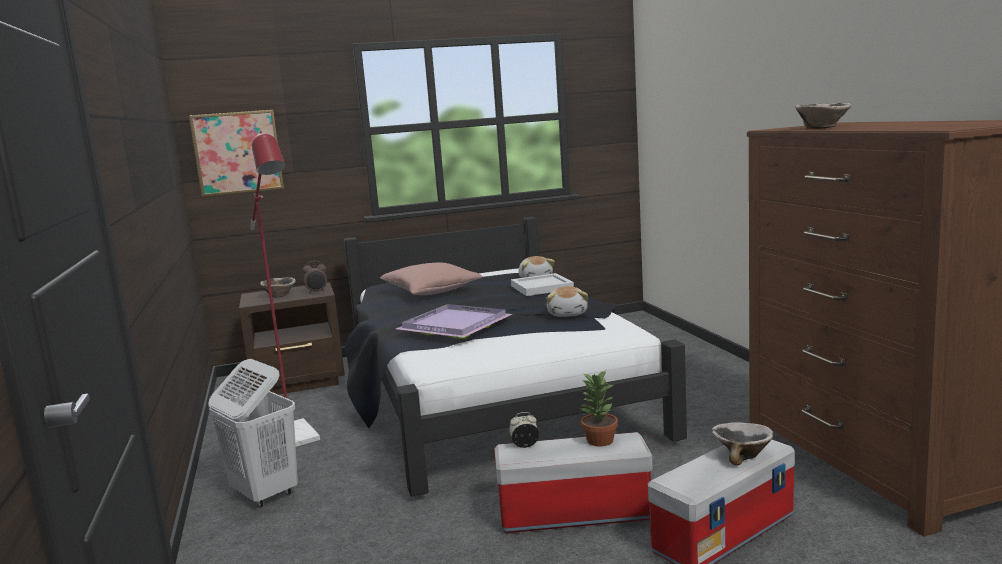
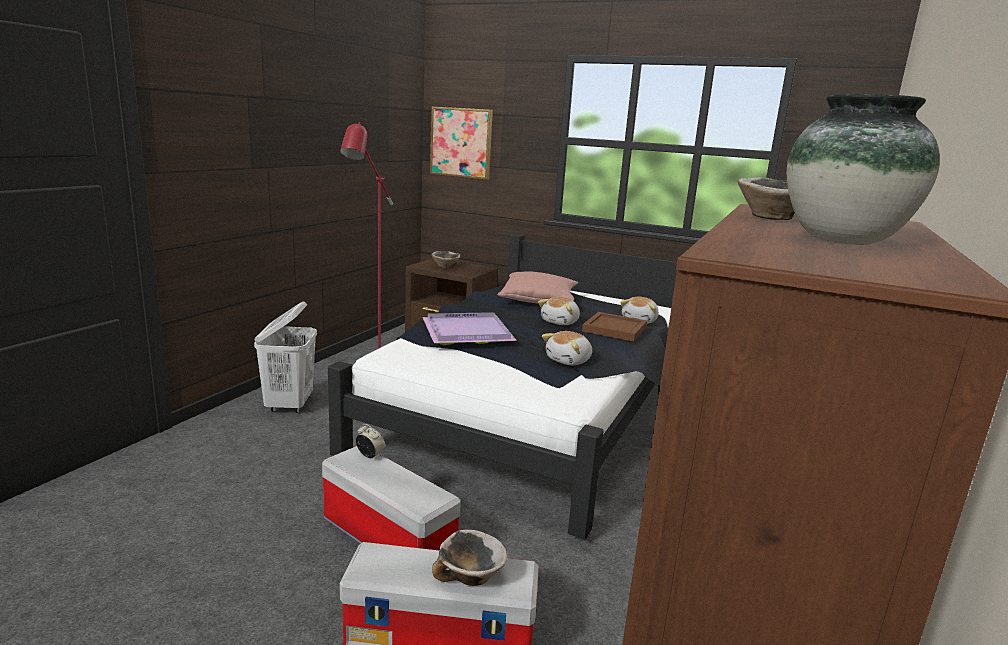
camera: 40 degrees right, 5 degrees up
(317, 292) = (469, 272): alarm clock -> none
(495, 296) = (561, 322): none -> plush toy
(541, 288) = (613, 329): white tray -> brown tray
(599, 441) = (416, 485): potted plant -> none
(910, 124) = (843, 241): none -> vase

